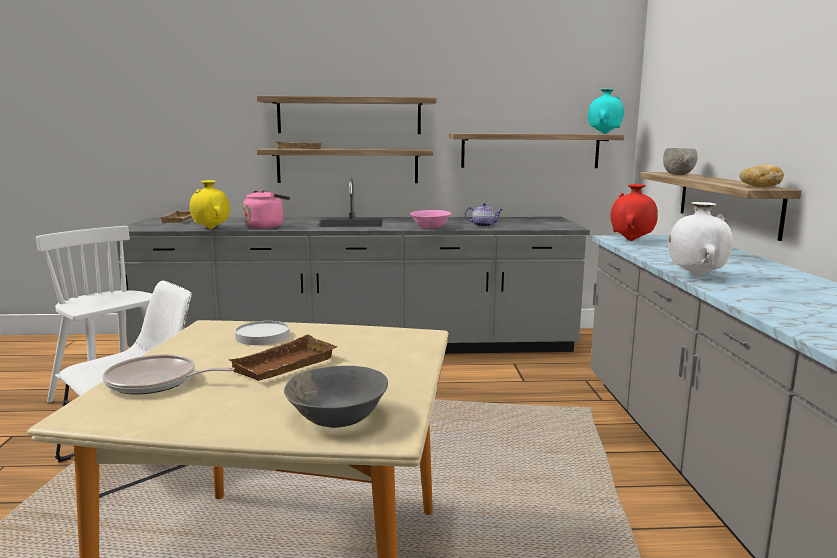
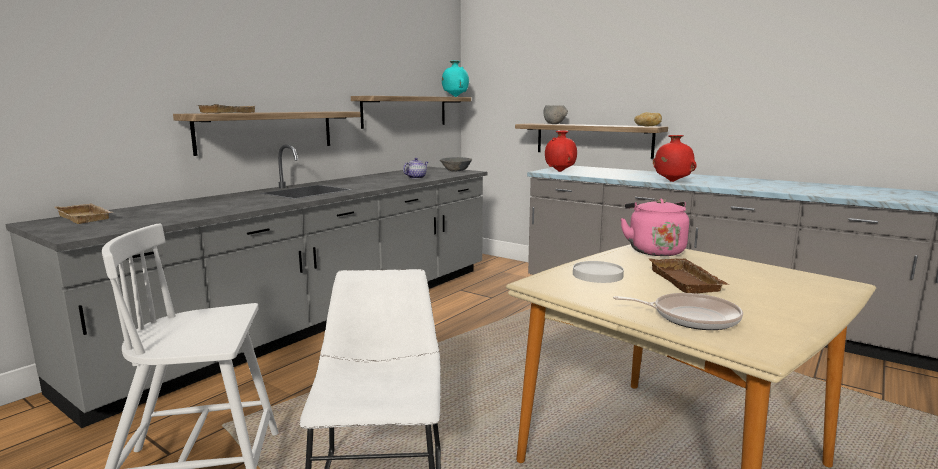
camera: 50 degrees left, 0 degrees up
(156, 382) = (690, 317): frying pan -> frying pan turned 120 degrees counterclockwise
(211, 228) = (190, 217): yellow vase -> none
(266, 227) = (244, 206): pink kettle -> pink kettle (654, 250)
(338, 417) = (809, 287): grey bowl -> grey bowl (455, 170)
(349, 116) = (265, 76): shelf -> none
(430, 227) = (388, 184): pink bowl -> none
(696, 276) = (672, 181): white vase -> red vase

